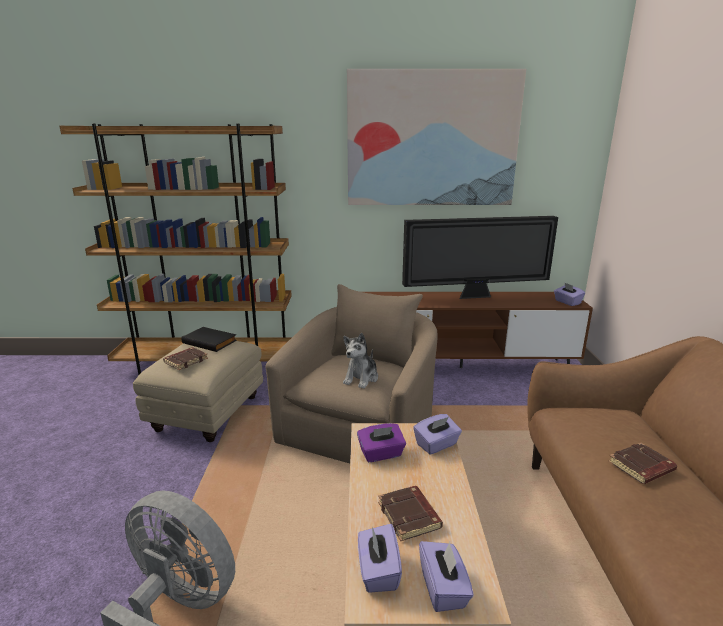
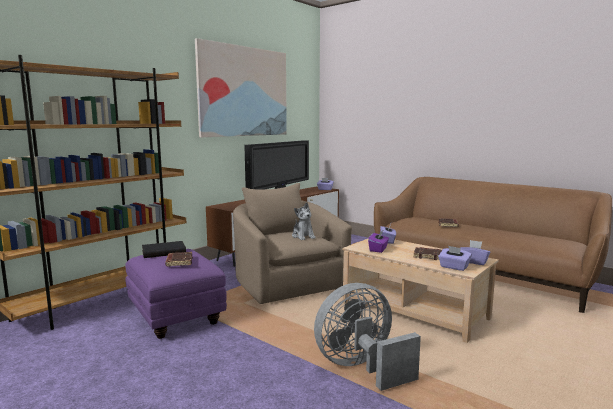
camera: 50 degrees left, 10 degrees down
(208, 413) = (175, 316): beige ottoman -> purple ottoman

